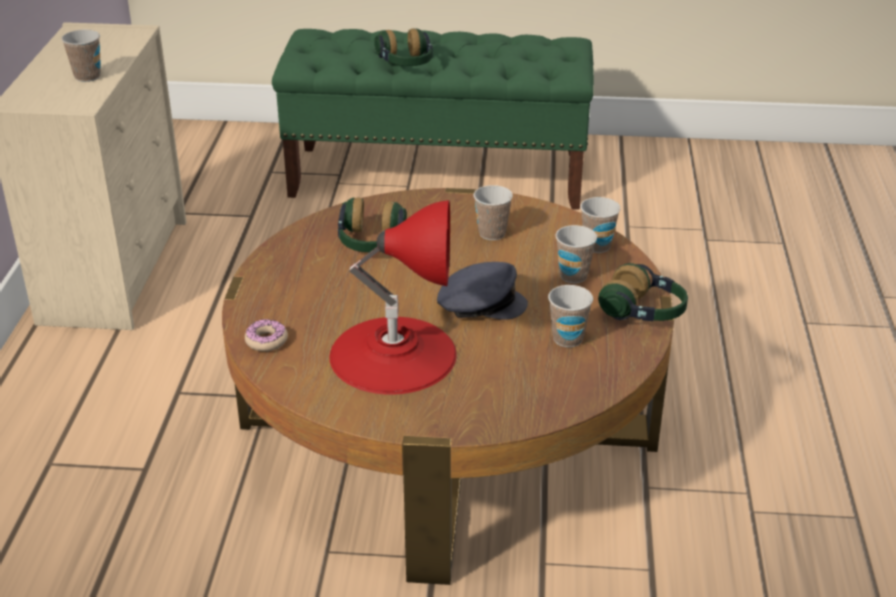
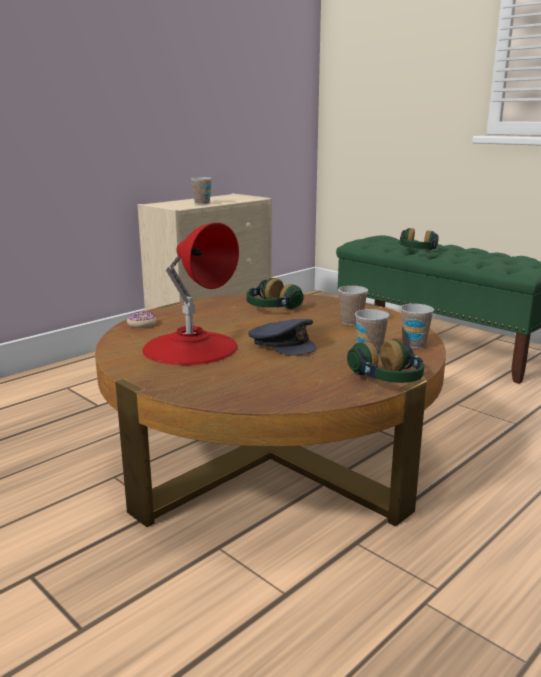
camera: 40 degrees right, 15 degrees down
(567, 339) = (307, 374): cup -> none

